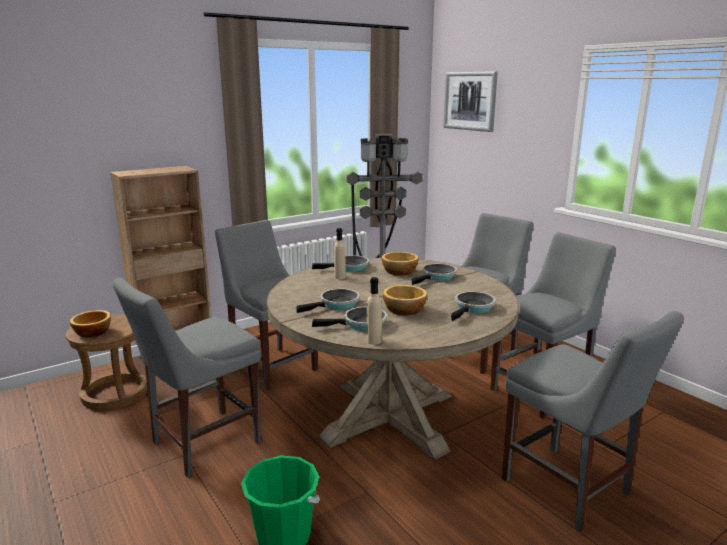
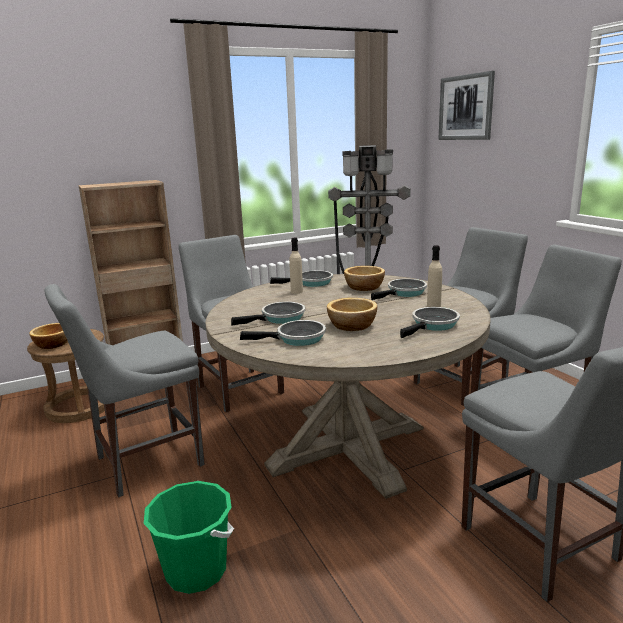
camera: 10 degrees right, 0 degrees up
(374, 341) = (302, 357): beige bottle -> beige bottle (433, 306)

